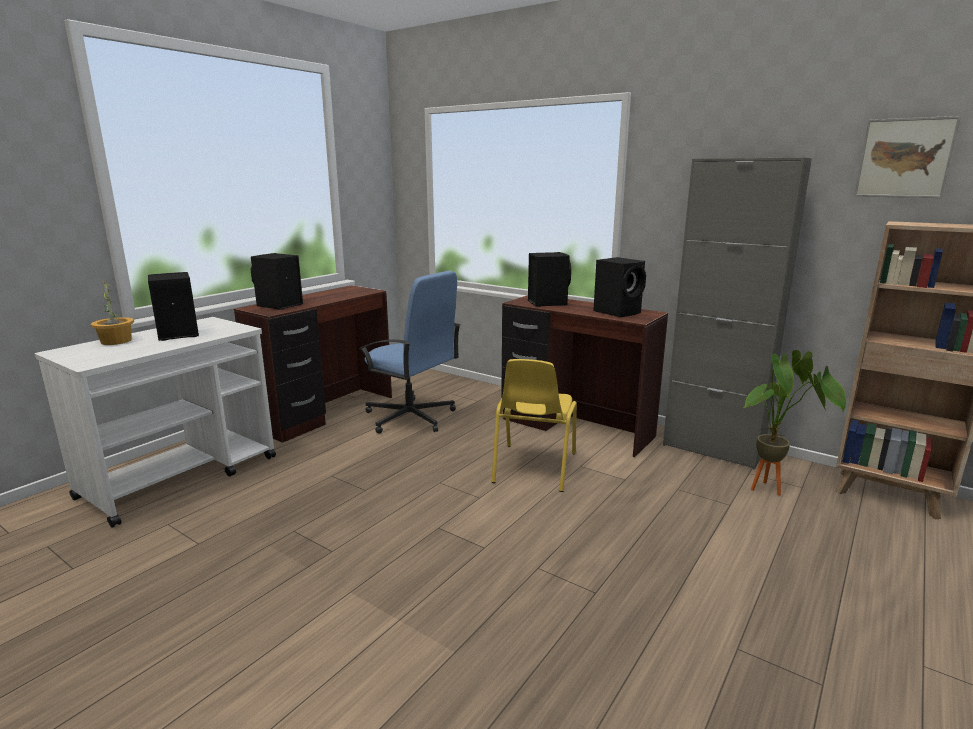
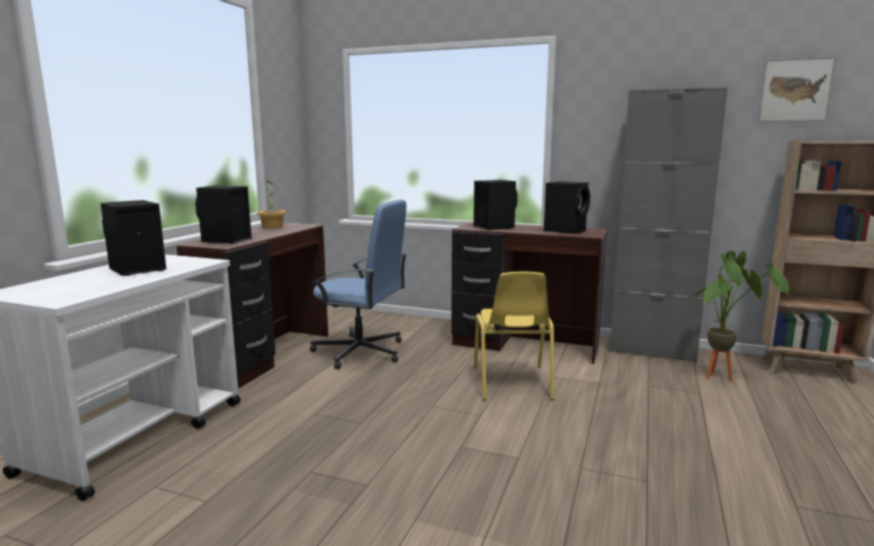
camera: 15 degrees left, 5 degrees down
(115, 341) = (66, 279): potted plant -> potted plant (272, 227)

